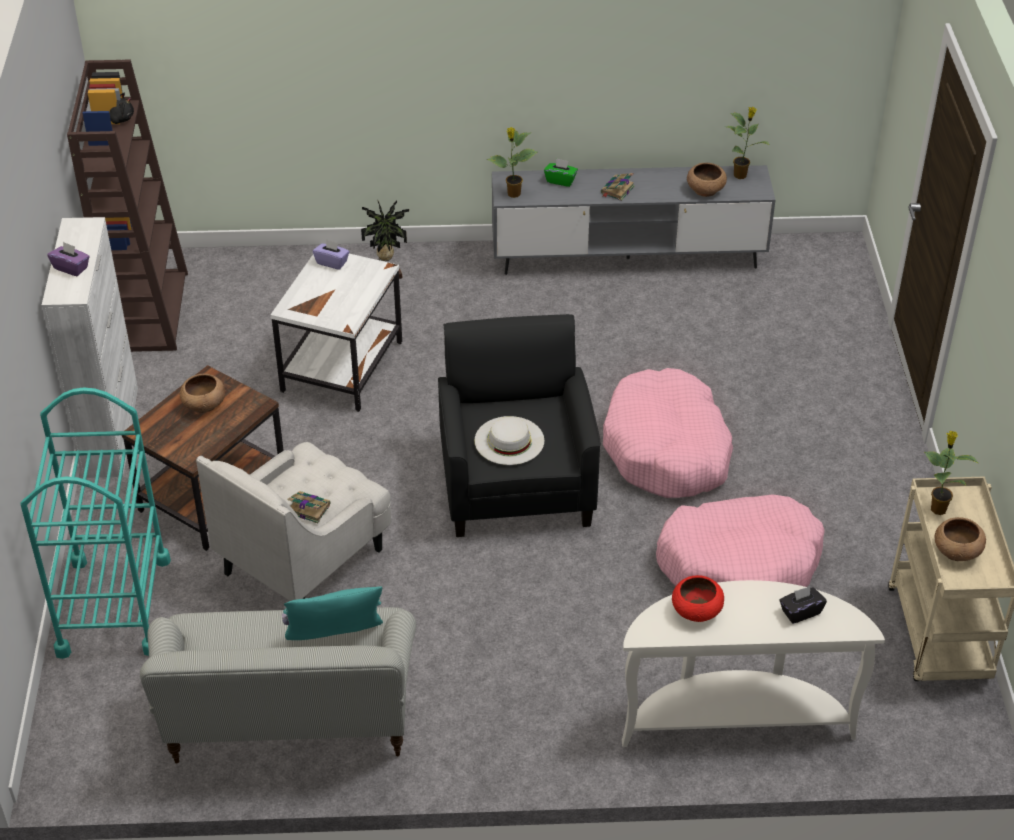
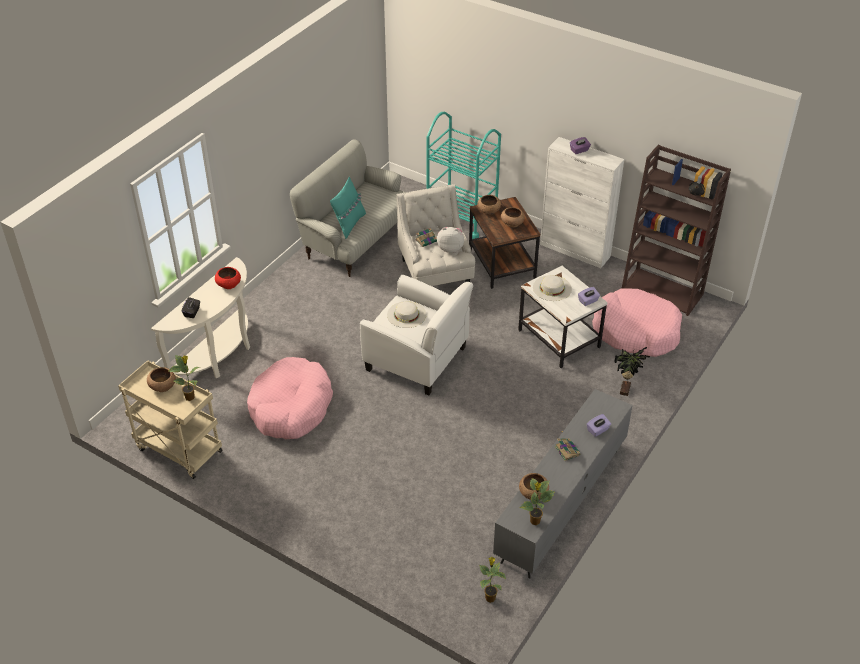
camera: 125 degrees right, 0 degrees up
(189, 444) = (489, 211): none -> brown bowl
(303, 473) = (450, 248): none -> plush toy
(333, 303) = (552, 288): none -> white hat
(513, 194) = (600, 402): potted plant -> potted plant (490, 597)
(516, 484) = (417, 359): black armchair -> white armchair
(560, 180) = (598, 430): green tissue box -> purple tissue box
(667, 449) = (387, 426): pink dog bed -> pink dog bed (635, 331)

